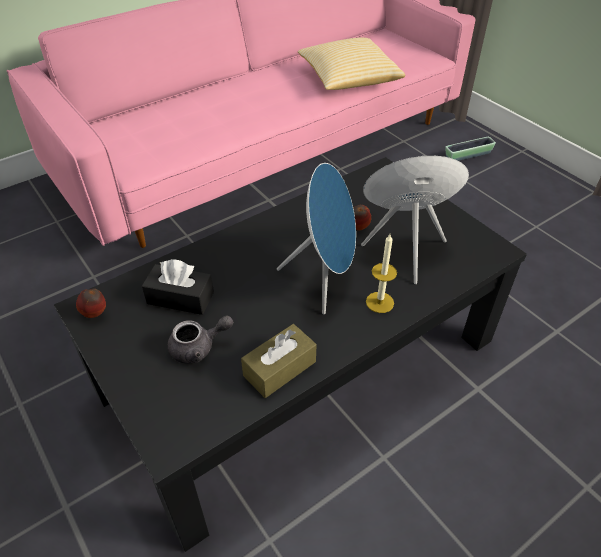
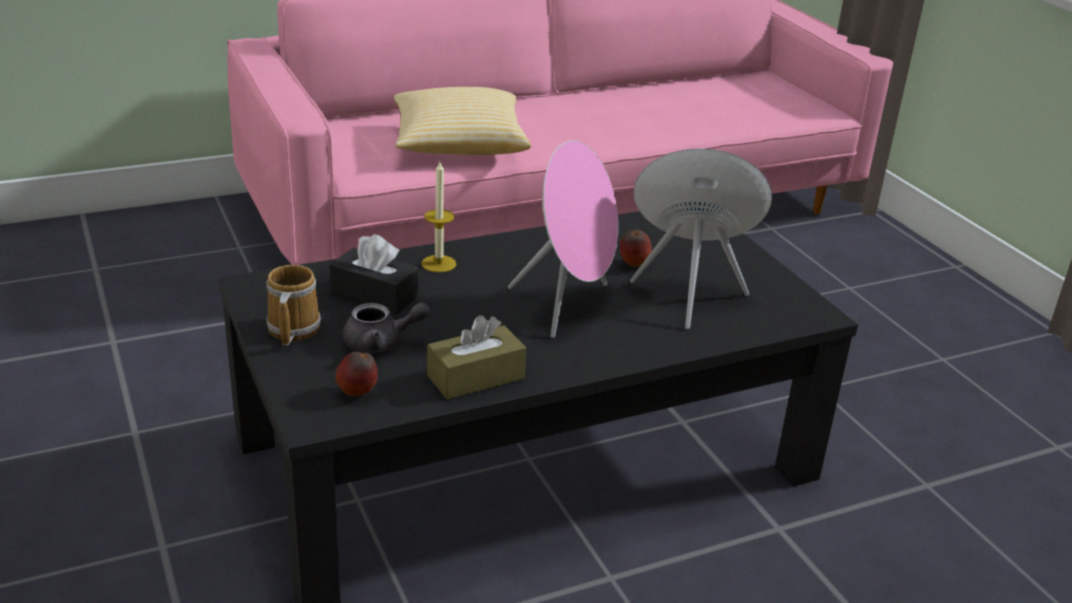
camera: 10 degrees right, 15 degrees down
(95, 314) = (265, 293): apple -> apple (358, 394)
(125, 349) = (291, 330): none -> mug
(325, 279) = (568, 306): blue speaker -> pink speaker
(348, 79) = (690, 120): pillow -> pillow (458, 145)
(379, 302) = (631, 339): candle -> candle (438, 264)
(468, 155) = (866, 259): planter -> none

